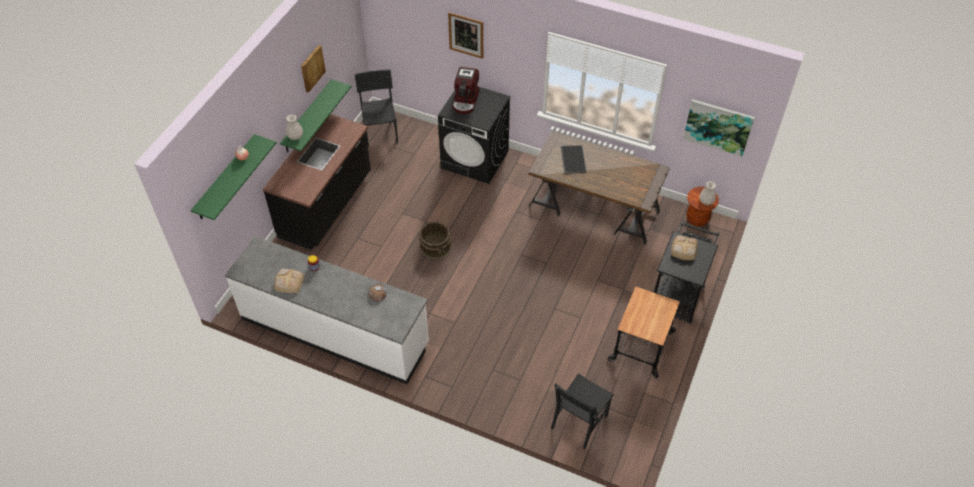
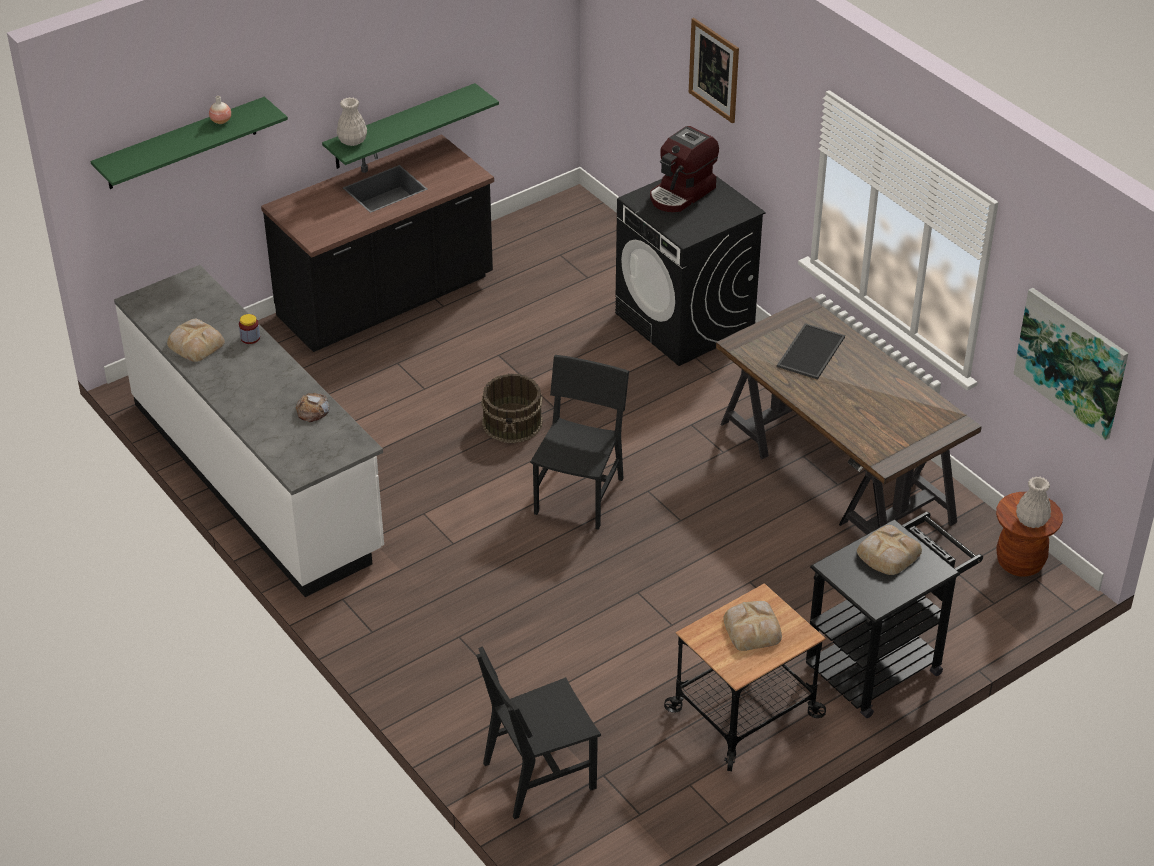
camera: 30 degrees right, 10 degrees down
(312, 68) = (430, 41): picture -> none
(380, 132) = (558, 227): black chair -> black chair (579, 496)
(647, 311) = (752, 628): none -> bread

